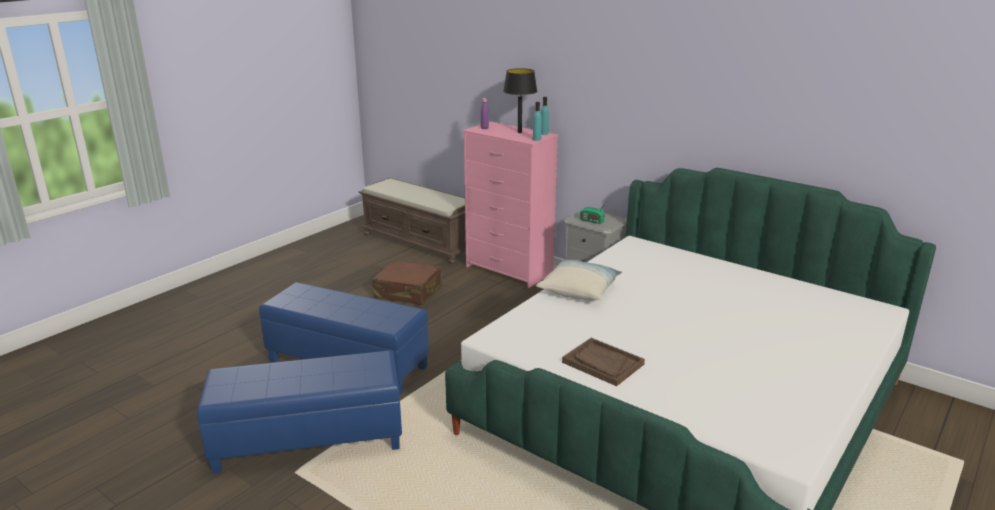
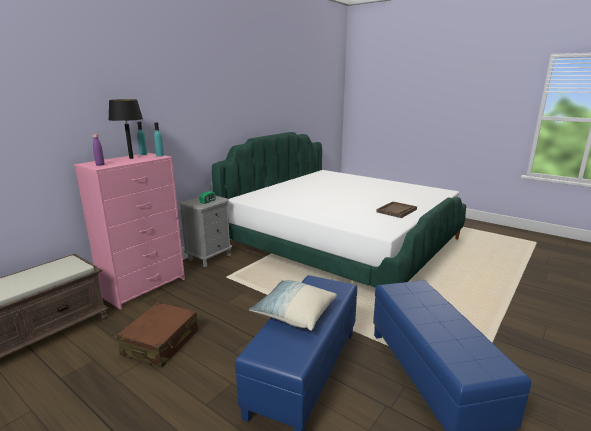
camera: 90 degrees left, 5 degrees down
(579, 290) = (311, 212): pillow -> pillow (294, 313)

